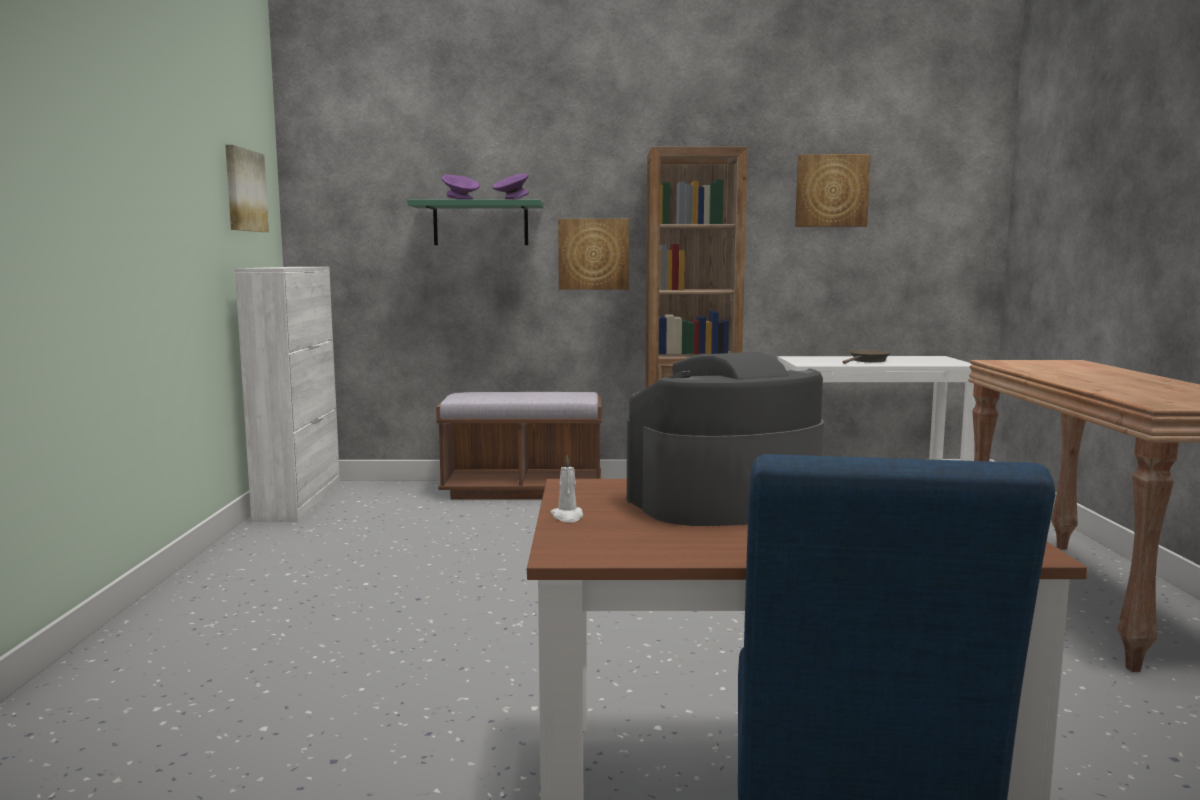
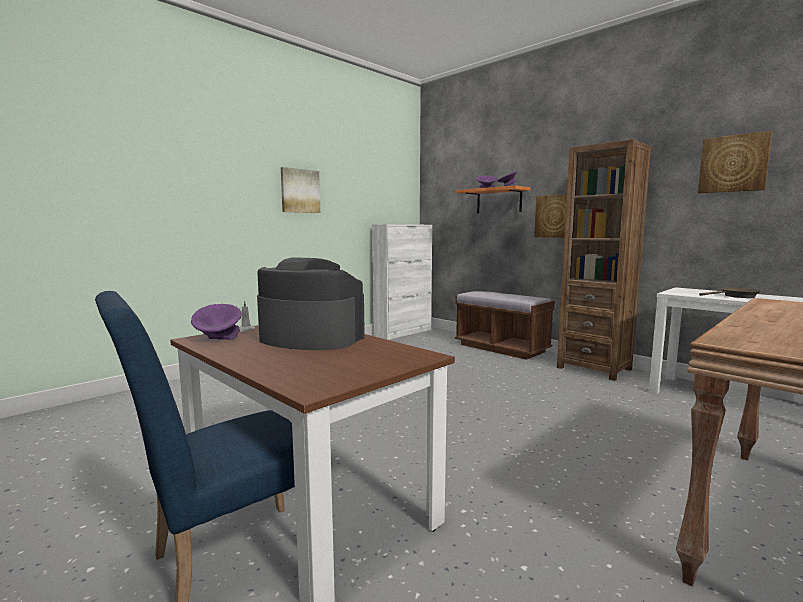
camera: 45 degrees right, 0 degrees up
(244, 190) = (388, 190): picture -> picture (300, 191)
(480, 224) = (499, 201): green shelf -> orange shelf
(610, 541) = (218, 339): none -> purple bowl

